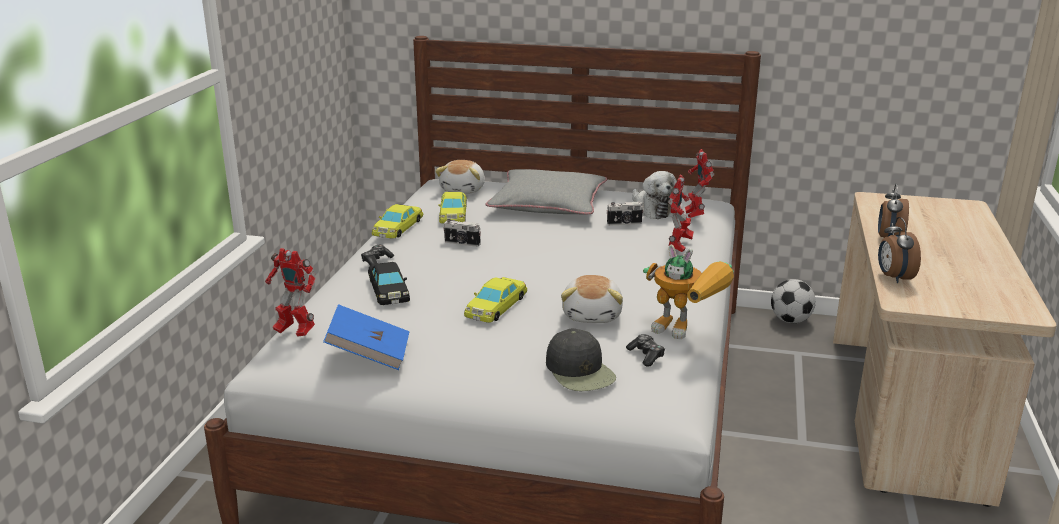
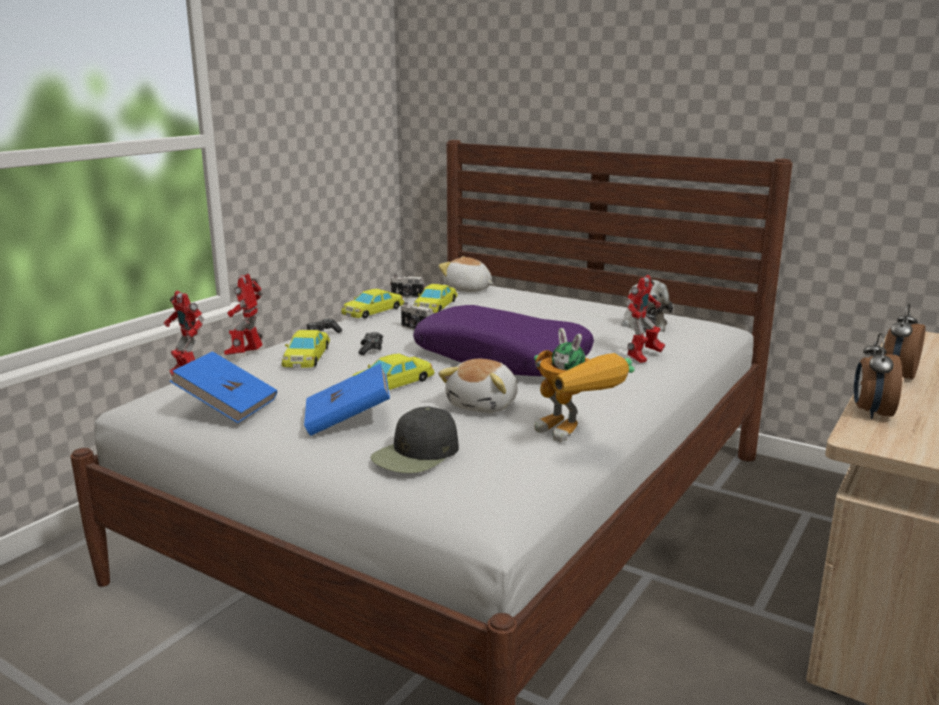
camera: 20 degrees right, 5 degrees down
(389, 289) = (306, 356): black toy car -> yellow toy car
(464, 189) = (467, 289): plush toy -> plush toy turned 90 degrees clockwise
(492, 350) = (348, 420): none -> blue book
(548, 203) = (537, 307): grey pillow -> none
(566, 264) = (502, 358): none -> purple pillow
(580, 371) = (416, 454): black cap -> black cap turned 45 degrees clockwise
(624, 223) = (600, 331): camera -> camera (407, 296)
(646, 355) = (504, 451): game controller -> game controller (371, 349)
(694, 216) = (686, 334): toy robot -> toy robot (246, 355)
(790, 320) = (817, 478): football -> none

